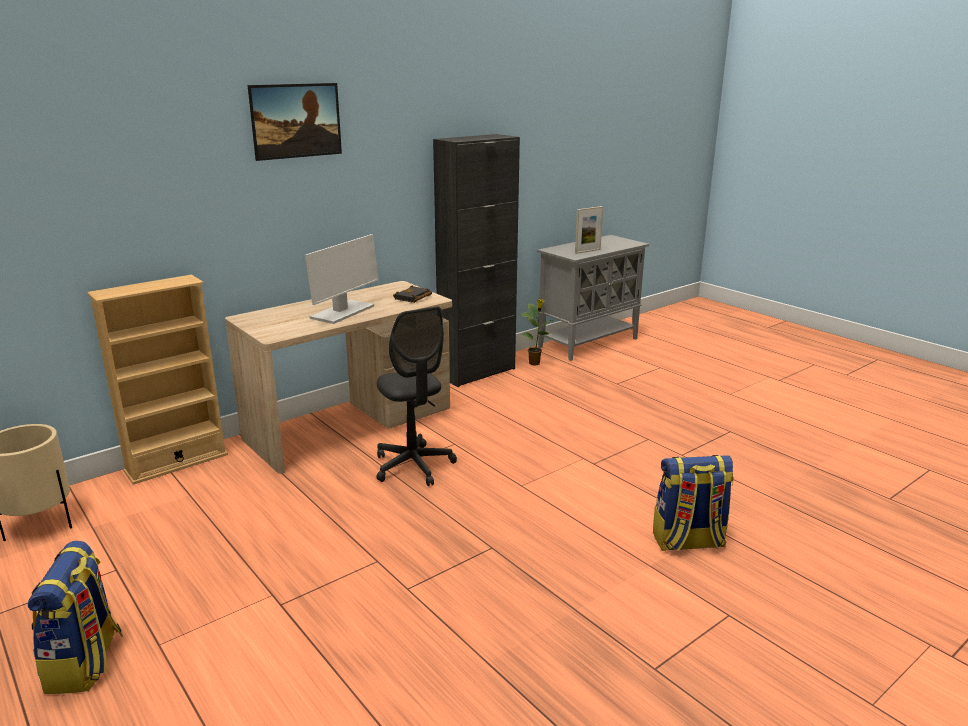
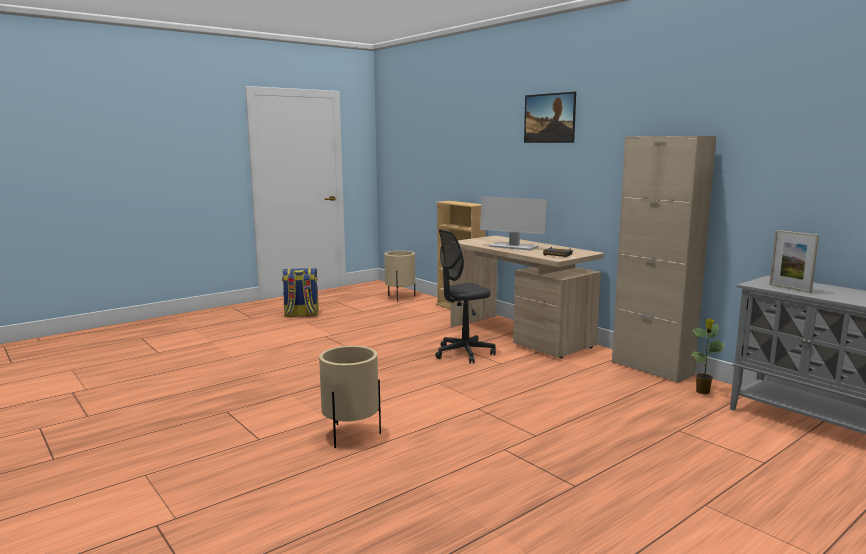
camera: 90 degrees right, 10 degrees down
(477, 372) = (652, 368): black cabinet -> beige cabinet
(688, 542) = (350, 435): backpack -> beige planter

